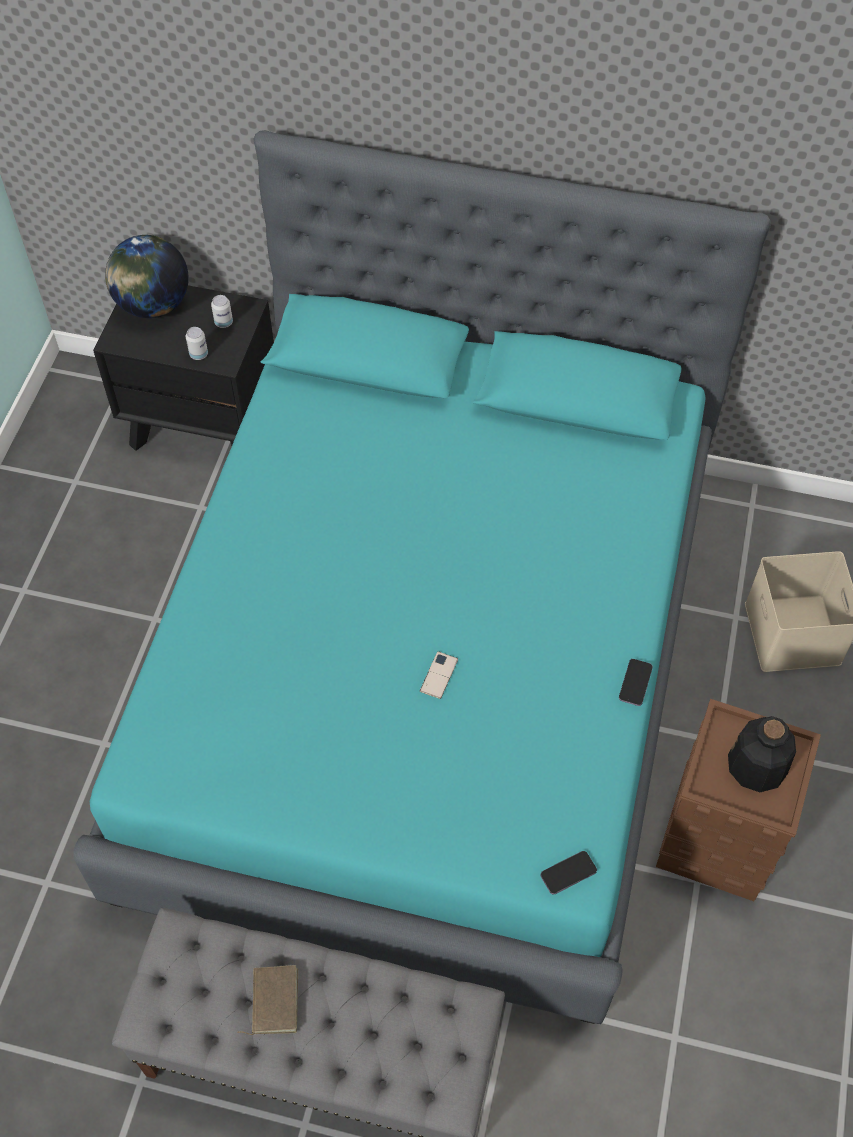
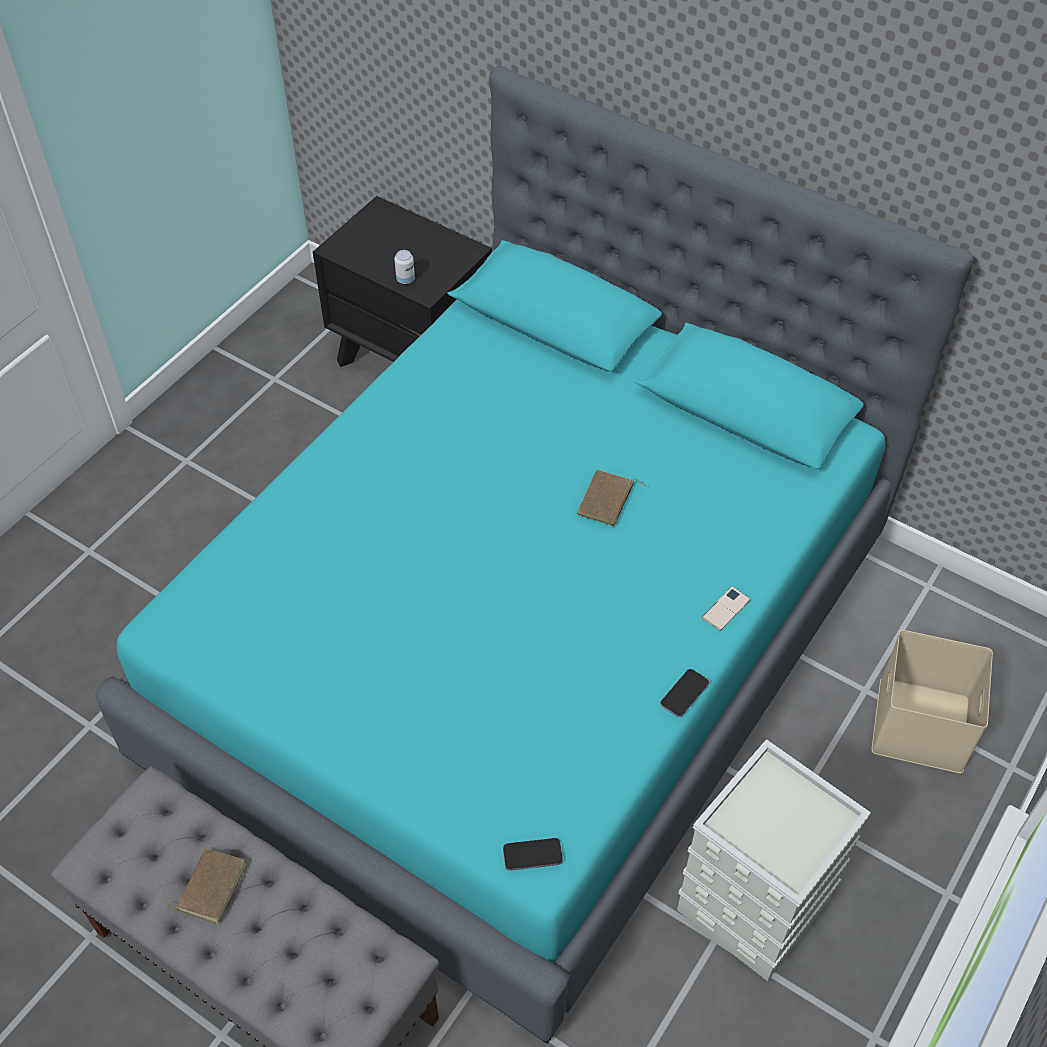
camera: 20 degrees right, 5 degrees down
(153, 305) = (384, 226): globe -> none
(223, 322) = (441, 257): can -> none
(439, 675) = (489, 625): phone -> phone (726, 609)
(492, 524) = (607, 501): none -> brown book
(718, 841) = (754, 907): brown storage box -> grey storage box
(756, 766) = (788, 822): bottle -> none

